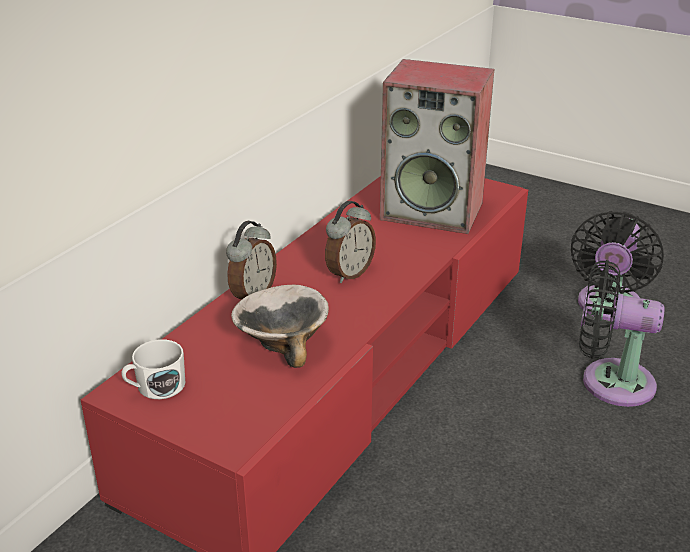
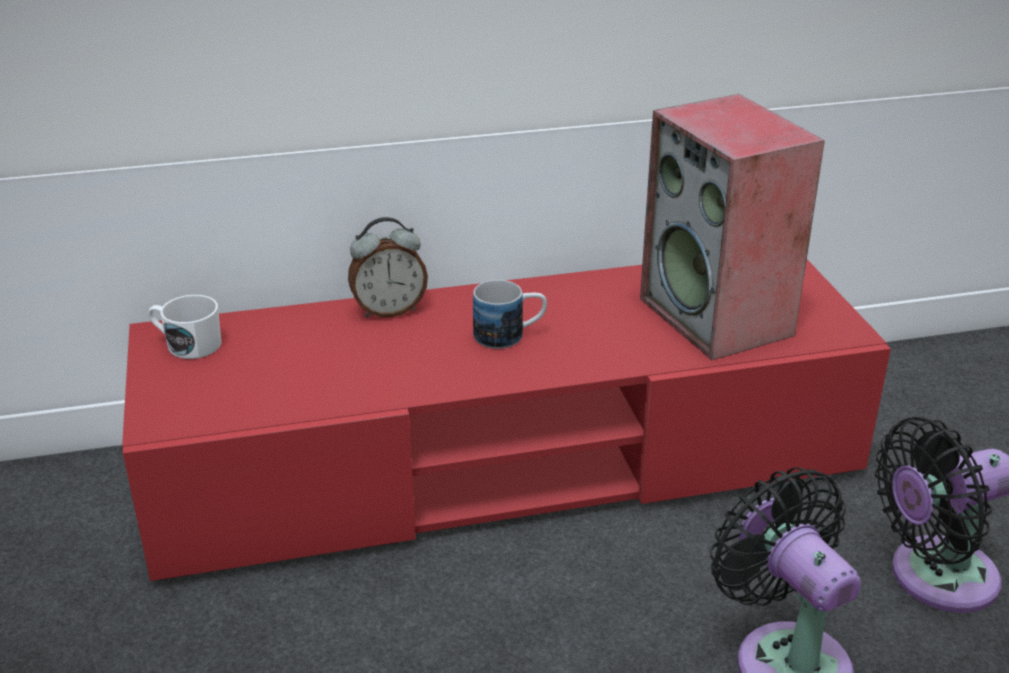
camera: 45 degrees right, 0 degrees up
(282, 343) = (337, 366): bowl -> none
(349, 273) = (509, 335): alarm clock -> mug

